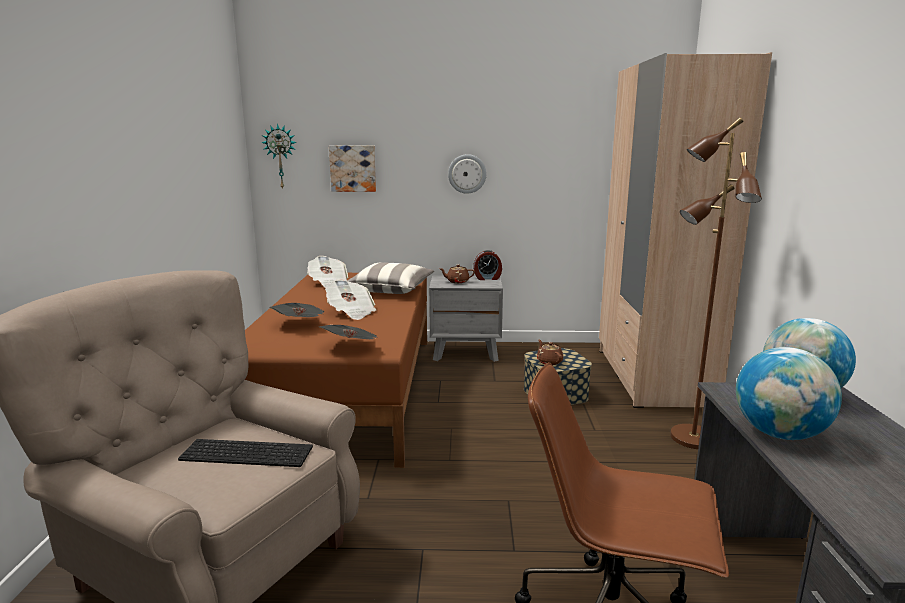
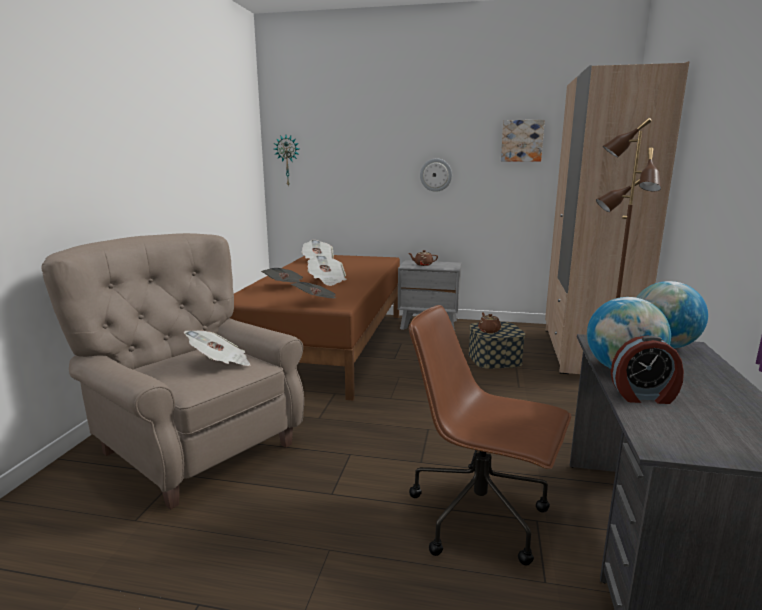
camera: 10 degrees right, 0 degrees up
(249, 452) = (221, 363): keyboard -> newspaper
(353, 168) = (343, 170): picture -> picture (522, 141)
(390, 290) = (364, 268): pillow -> none
(487, 278) = (449, 263): alarm clock -> alarm clock (643, 396)

